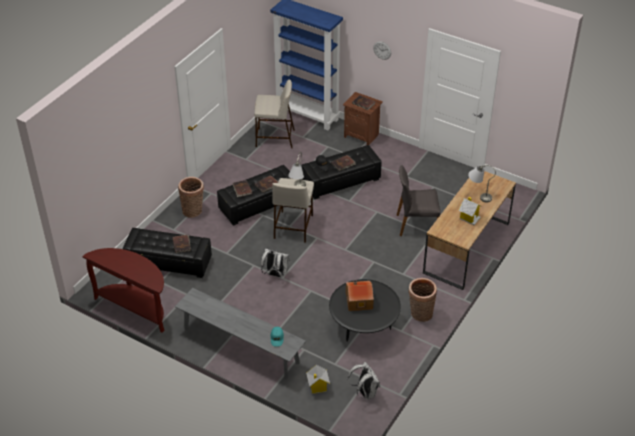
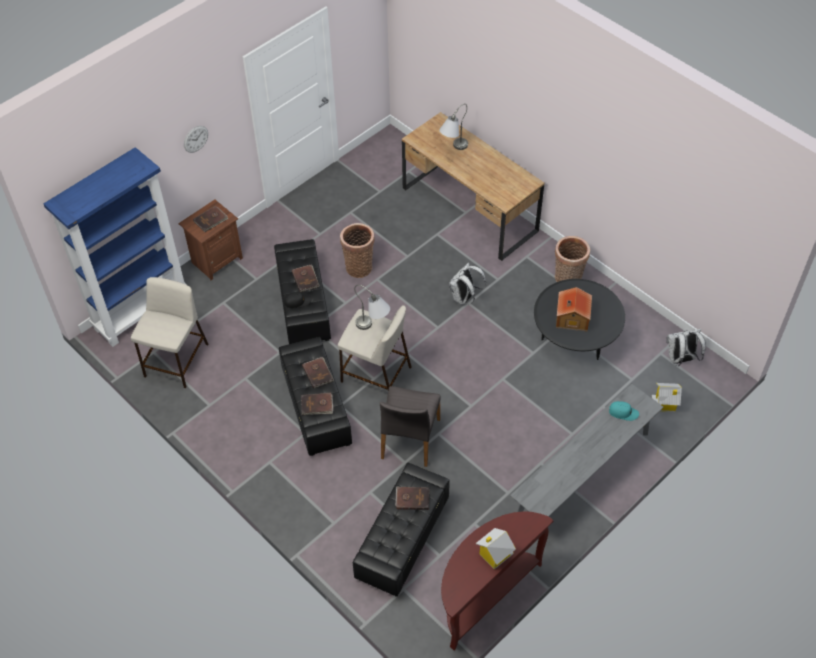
camera: 75 degrees left, 10 degrees up
(193, 210) = (300, 490): basket -> basket (359, 266)
(275, 274) = (462, 412): white backpack -> white backpack (464, 298)
(416, 224) = (414, 245): grey chair -> grey chair (409, 439)
(469, 217) = (490, 167): toy house -> toy house (494, 554)

